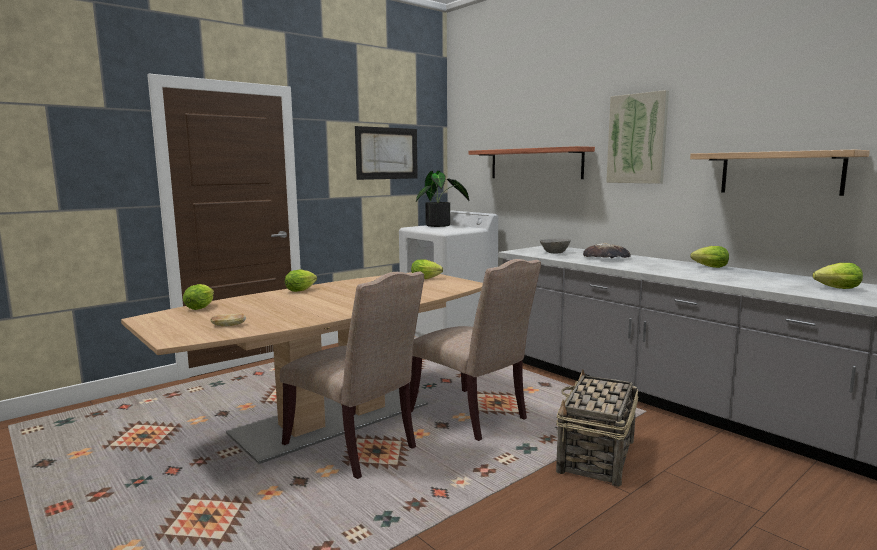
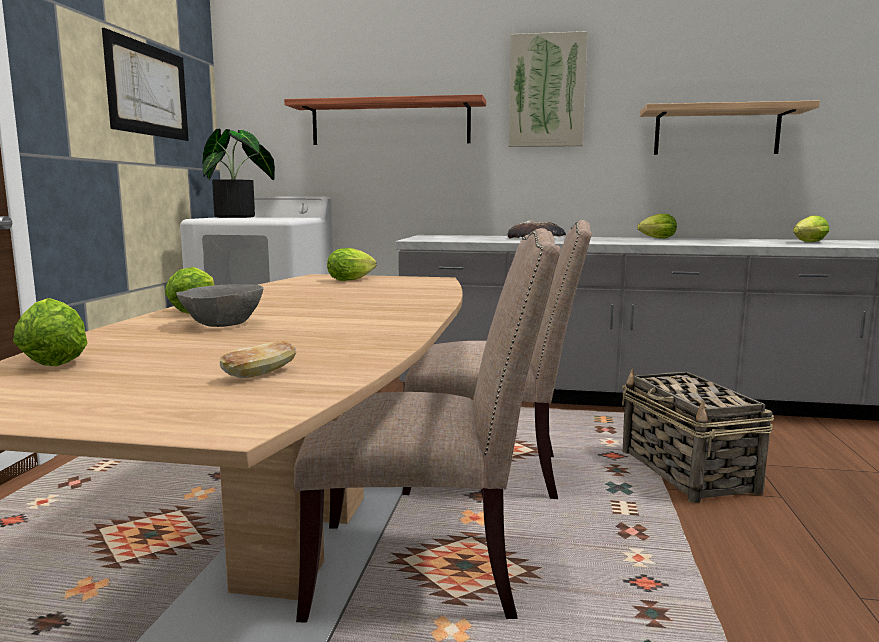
camera: 40 degrees left, 0 degrees up
(554, 252) = (464, 238): grey bowl -> grey bowl (222, 324)

